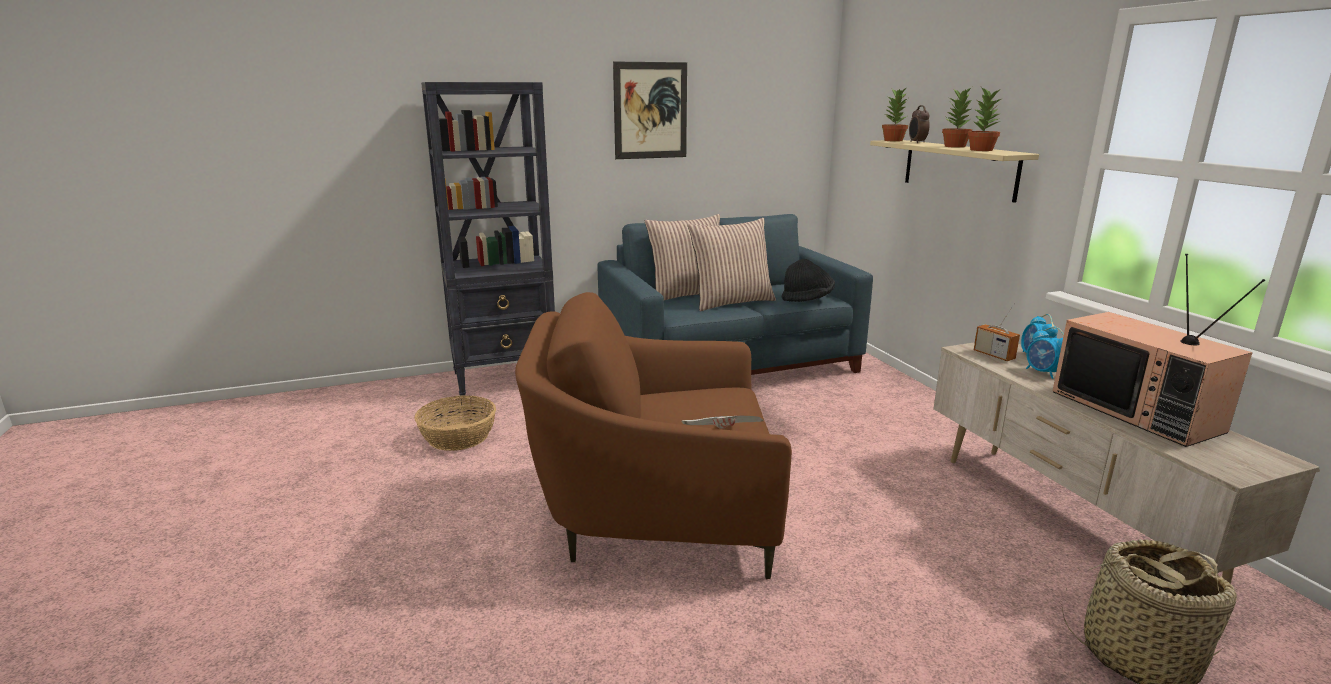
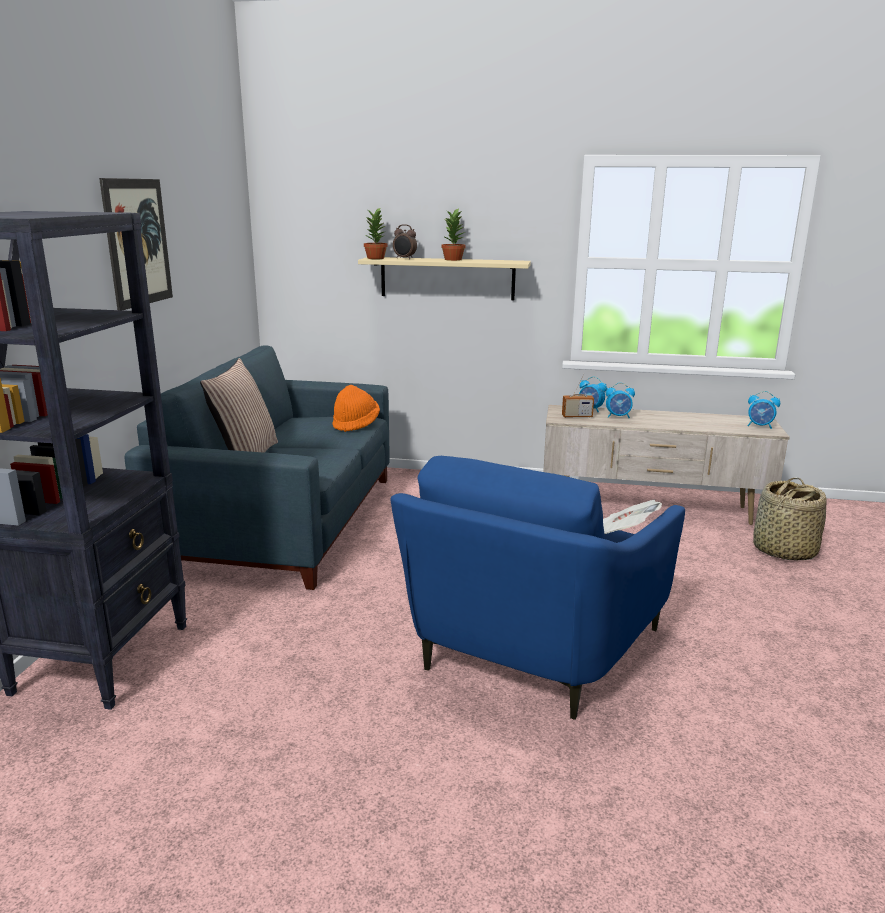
camera: 60 degrees left, 0 degrees up
(458, 437) = (225, 736): basket -> none
(655, 513) = (528, 649): brown armchair -> blue armchair
(731, 302) = (310, 448): pillow -> none
(807, 299) = (356, 424): black hat -> orange hat
(980, 150) = (488, 261): potted plant -> none
(1138, 411) = (690, 419): television -> none
(1233, 460) = (760, 426): none -> alarm clock

